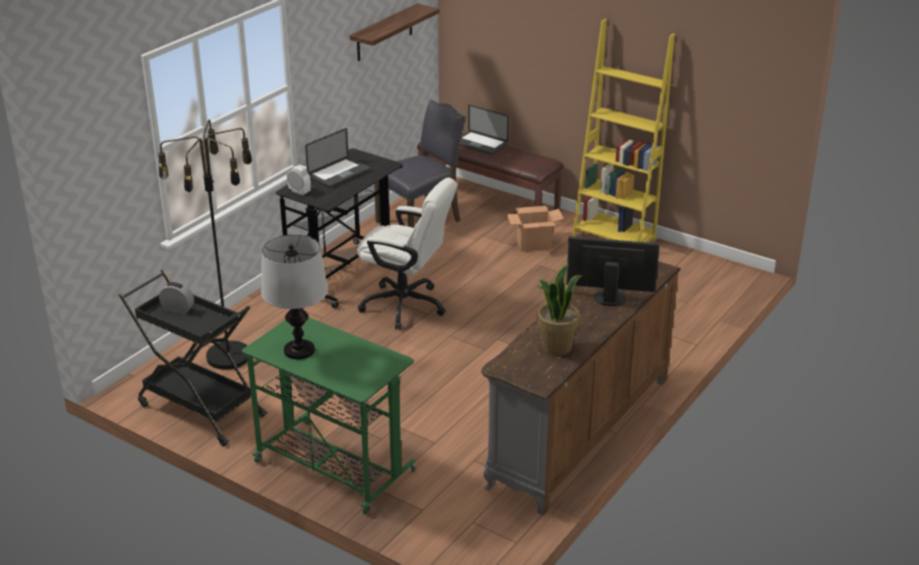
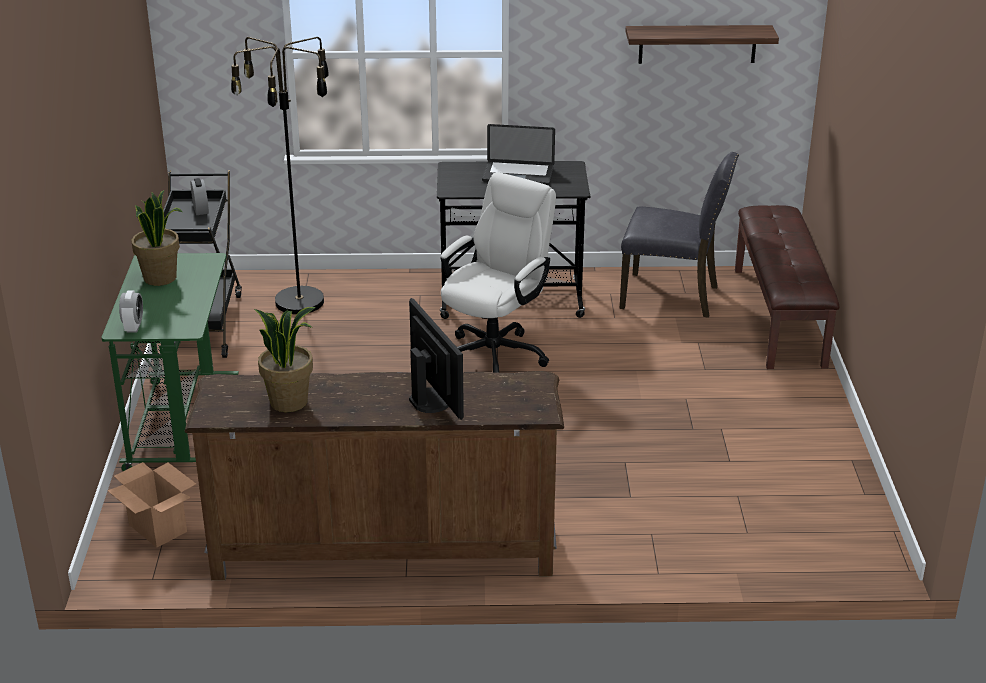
camera: 55 degrees right, 0 degrees up
(299, 192) = (453, 172): alarm clock -> alarm clock (133, 327)
(299, 350) = (161, 278): table lamp -> potted plant
(407, 307) = (496, 355): white office chair -> white office chair turned 135 degrees counterclockwise
(480, 144) = (789, 238): laptop -> none
(533, 245) = (725, 380): cardboard box -> cardboard box (157, 528)
(614, 237) = (823, 426): yellow bookcase -> none

